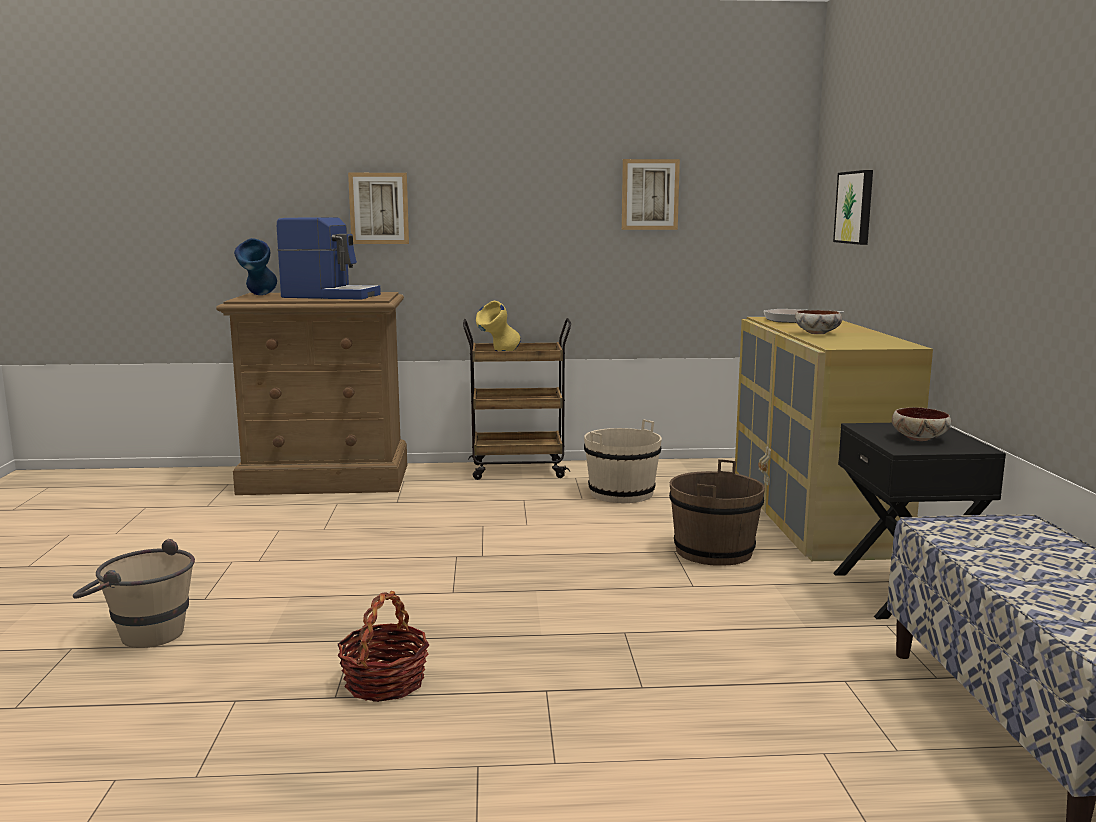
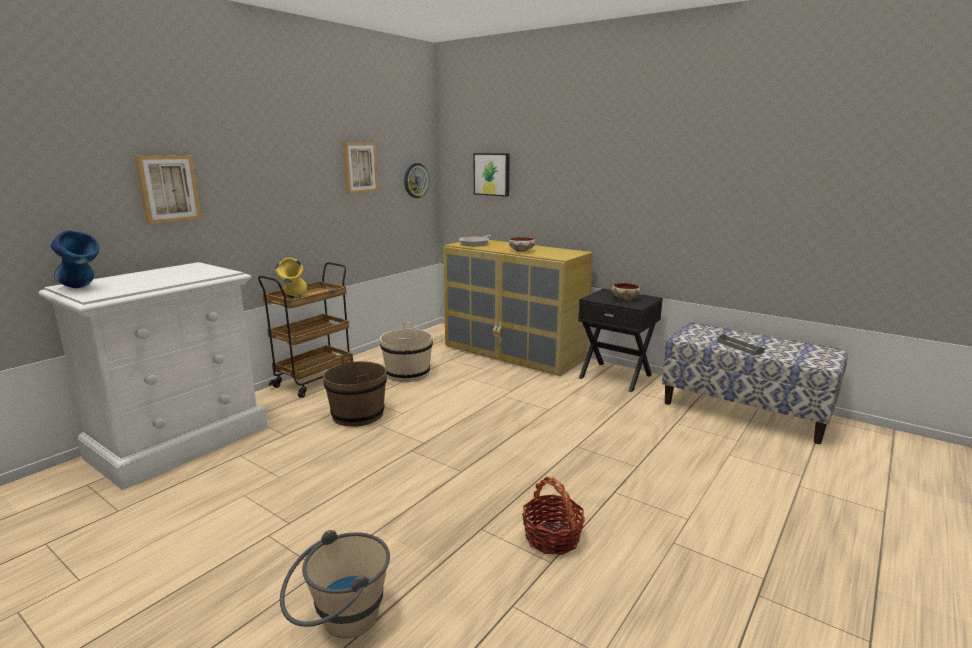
camera: 50 degrees left, 5 degrees up
(326, 479) = (180, 442): brown dresser -> white dresser
(330, 296) = (164, 276): coffee machine -> none
(714, 551) = (518, 388): brown bucket -> brown bucket (358, 415)
(761, 218) = (416, 180): none -> wall clock
(1002, 566) = (740, 347): none -> grey tray

